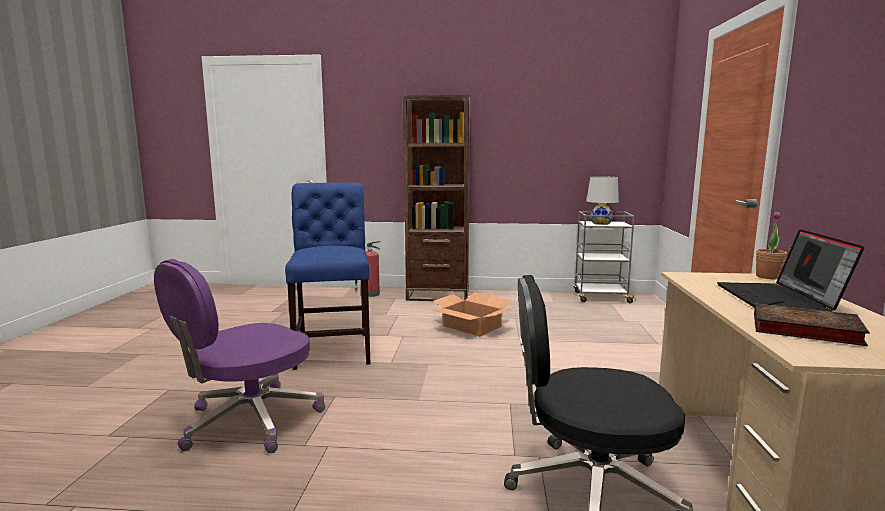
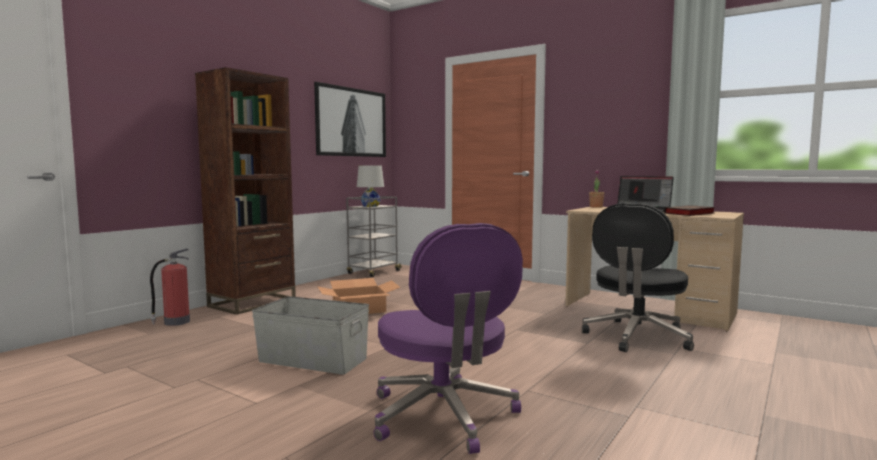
camera: 60 degrees left, 5 degrees down
(334, 348) = (313, 359): blue chair -> grey storage box
(597, 127) = (352, 122): none -> picture

